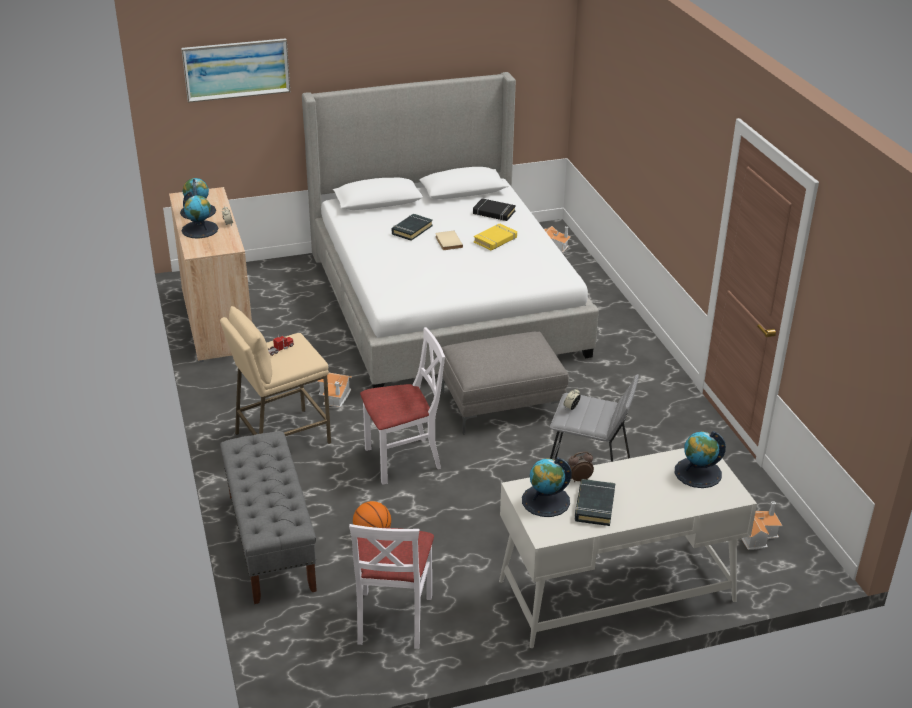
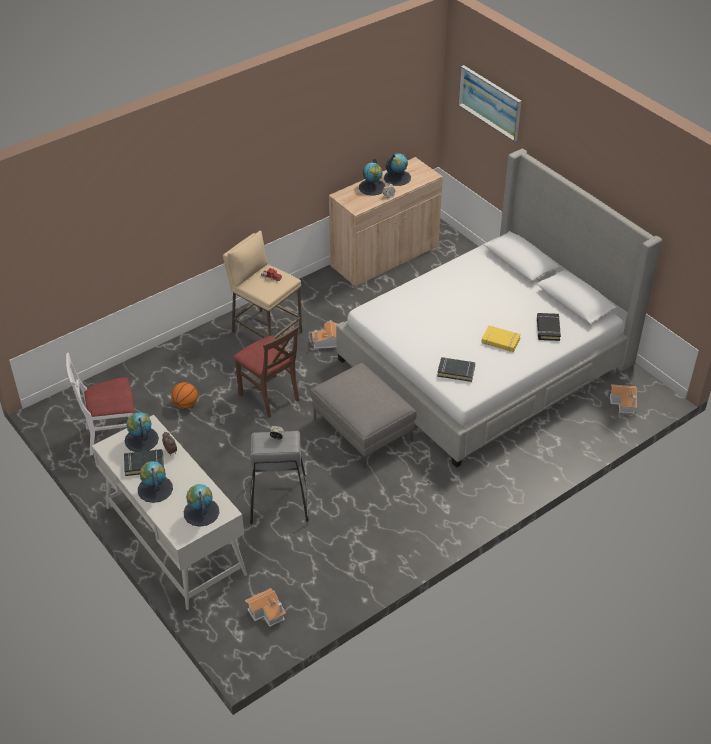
camera: 70 degrees right, 10 degrees up
(270, 541) = (162, 361): grey bench -> none
(403, 459) = (269, 396): white chair -> brown chair
(411, 230) = (484, 292): black book -> black book (456, 371)
(447, 242) = (478, 315): beige book -> none
(644, 504) = (155, 489): none -> globe

